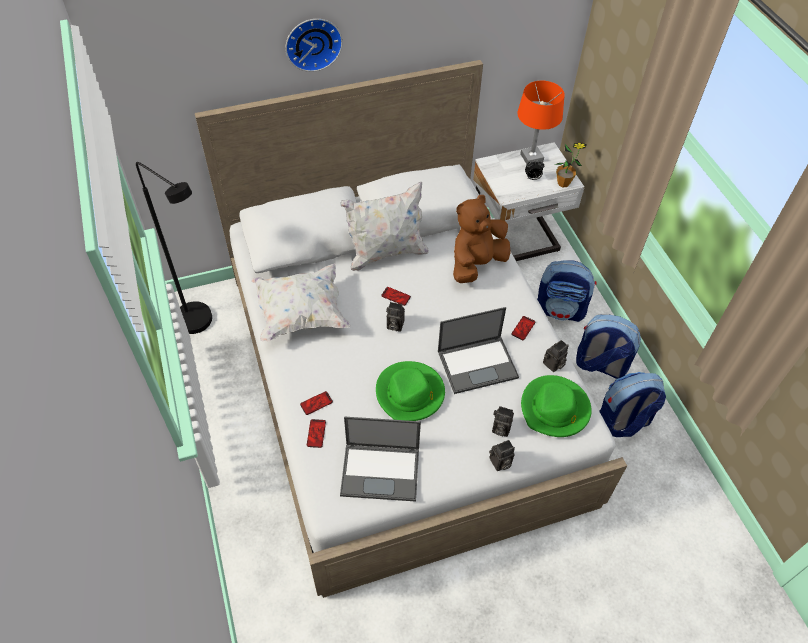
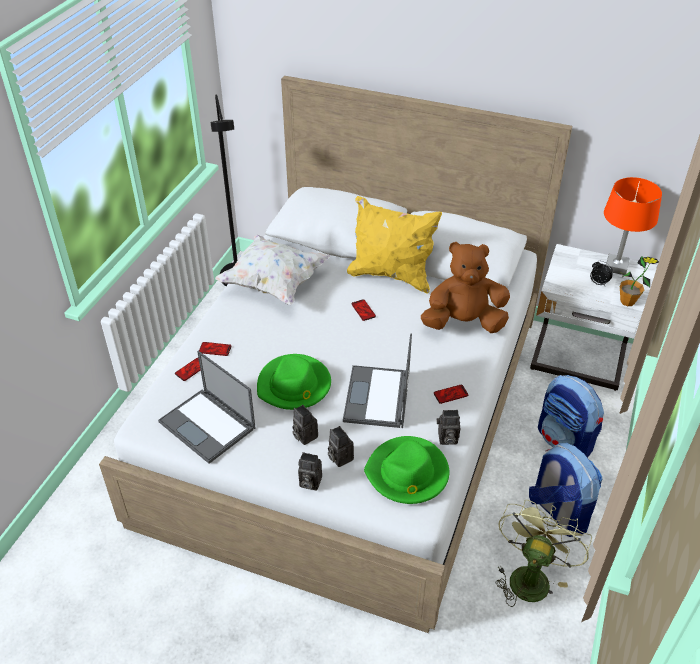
camera: 40 degrees right, 10 degrees down
(313, 43) = (401, 45): wall clock -> none
(386, 253) = (391, 275): white pillow -> yellow pillow
(394, 325) = (338, 330): camera -> camera (304, 436)
(478, 364) = (377, 398): laptop -> laptop turned 75 degrees clockwise
(622, 422) = (530, 575): backpack -> green fan

